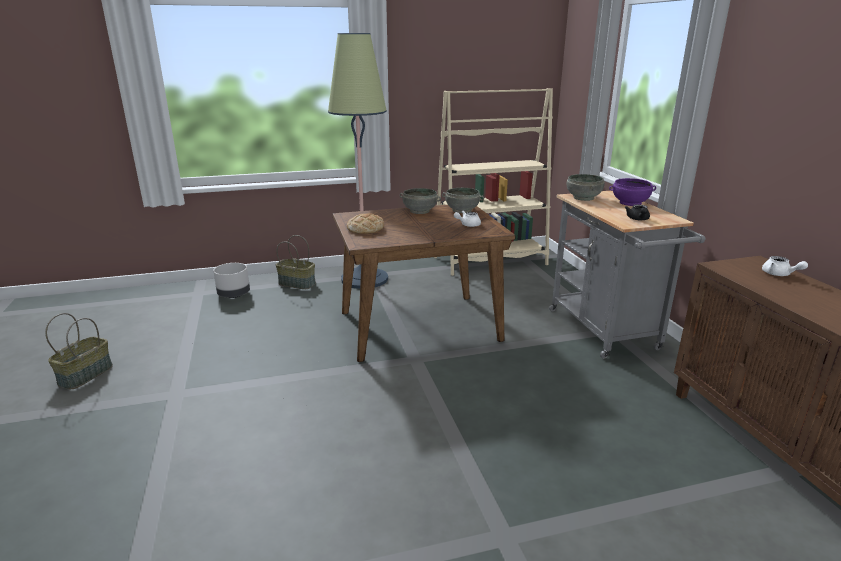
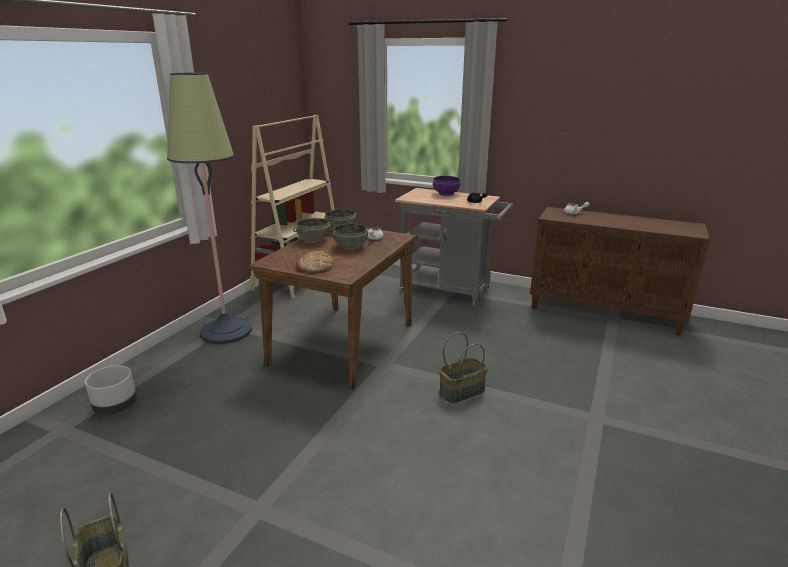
camera: 50 degrees left, 0 degrees up
(297, 283) = (167, 364): basket -> basket (462, 391)
(584, 198) = (416, 197): grey bowl -> grey bowl (351, 247)

